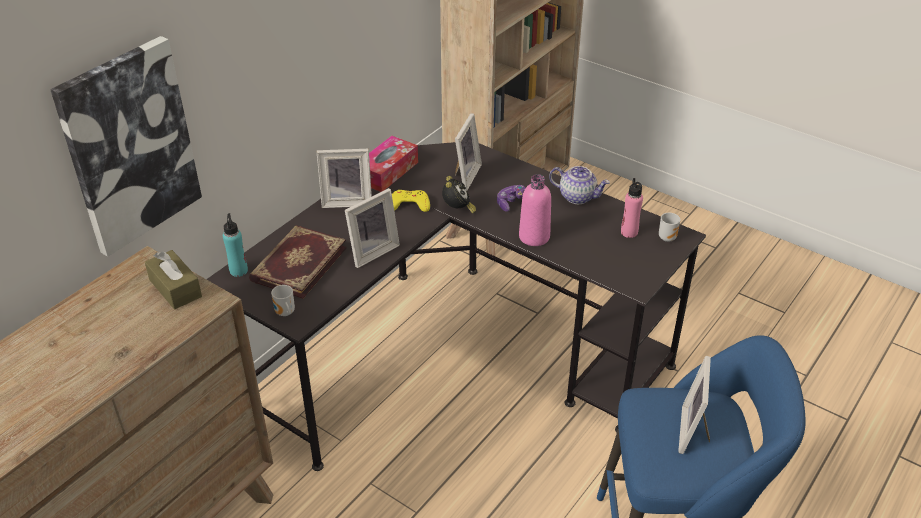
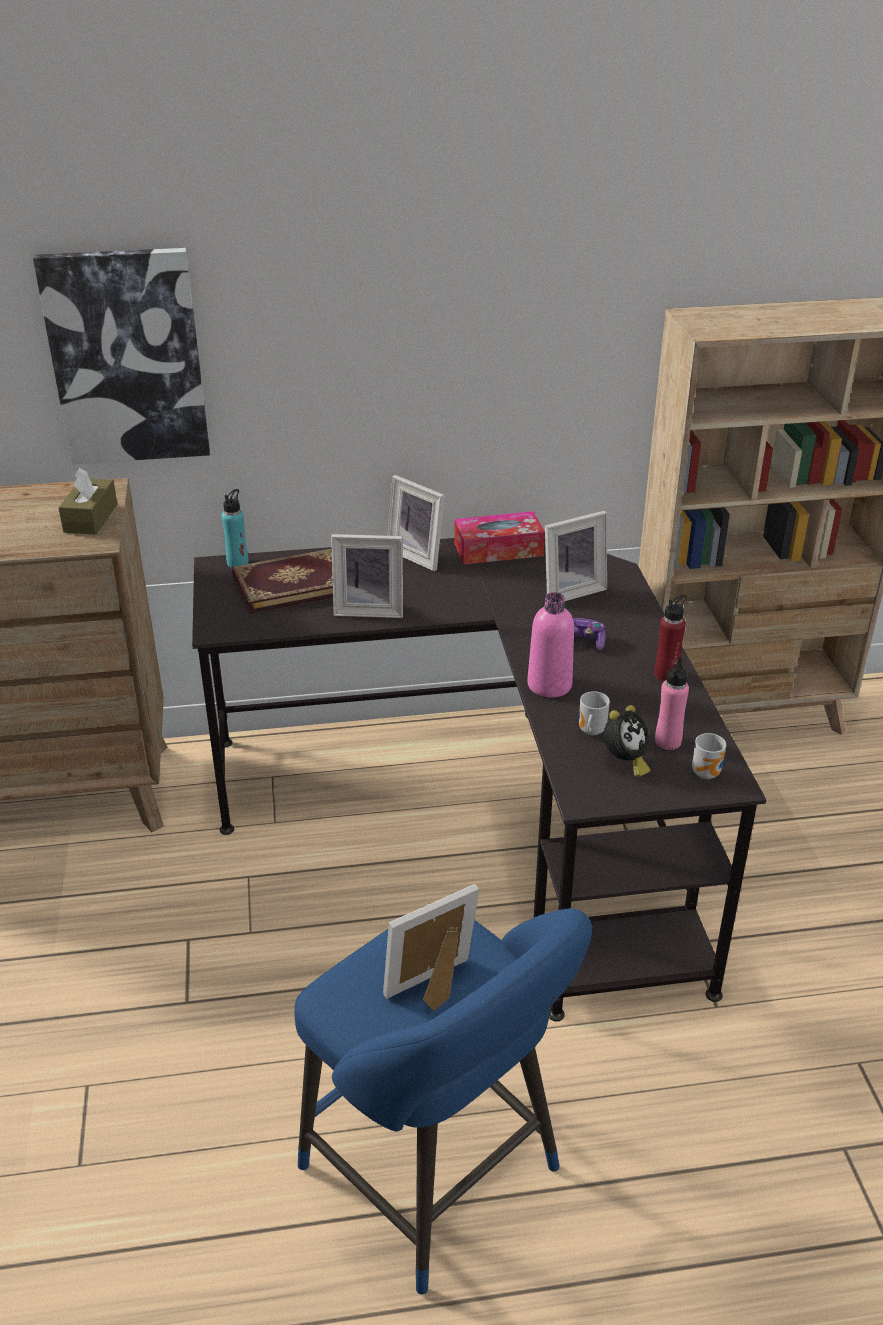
camera: 45 degrees right, 5 degrees down
(284, 313) = (216, 617): mug -> mug (590, 732)
(409, 204) = (471, 588): yellow game controller -> none
(458, 210) = (511, 618): alarm clock -> alarm clock (625, 762)
(578, 196) = (666, 674): teapot -> red bottle

